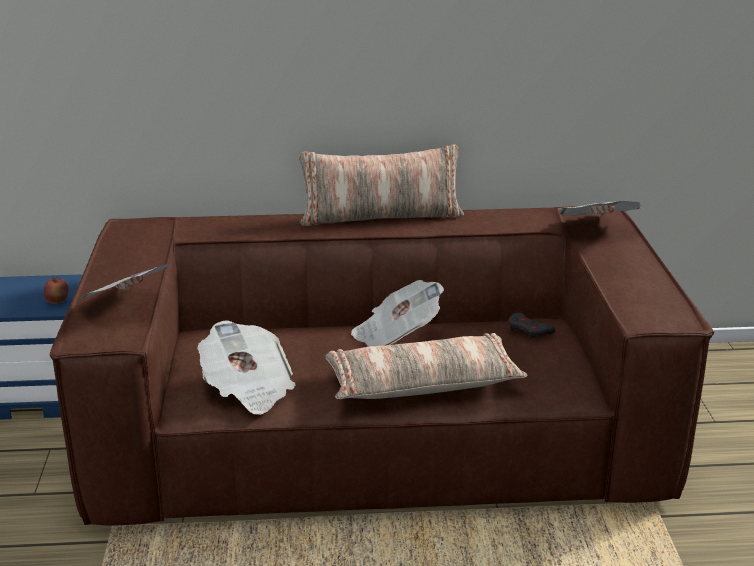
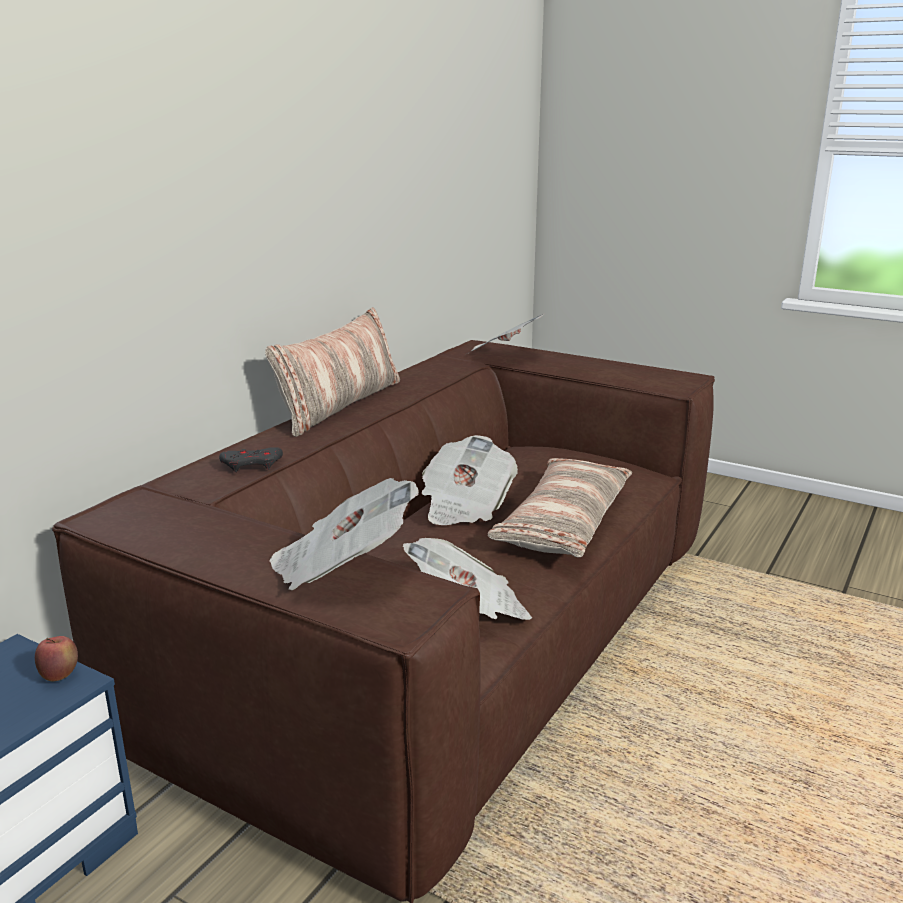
camera: 55 degrees left, 5 degrees down
(528, 330) = (531, 456): grey game controller -> grey game controller (252, 464)

